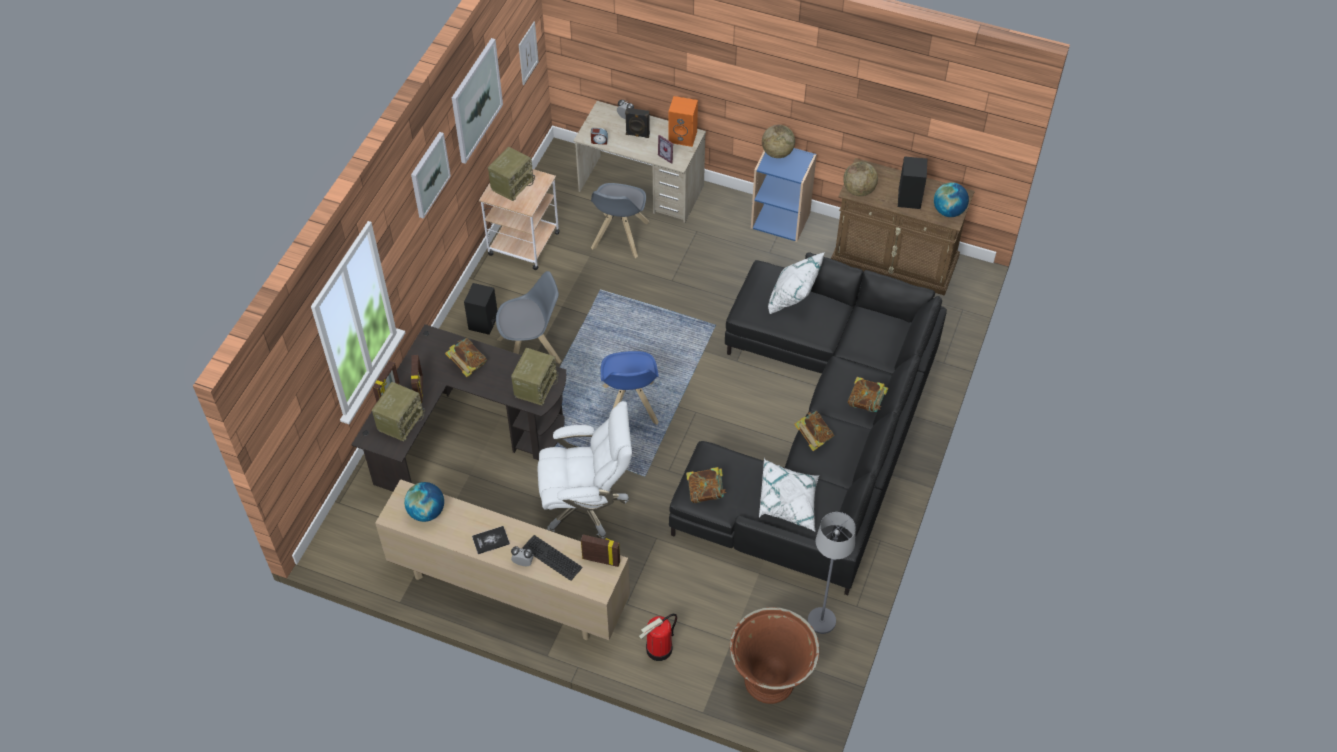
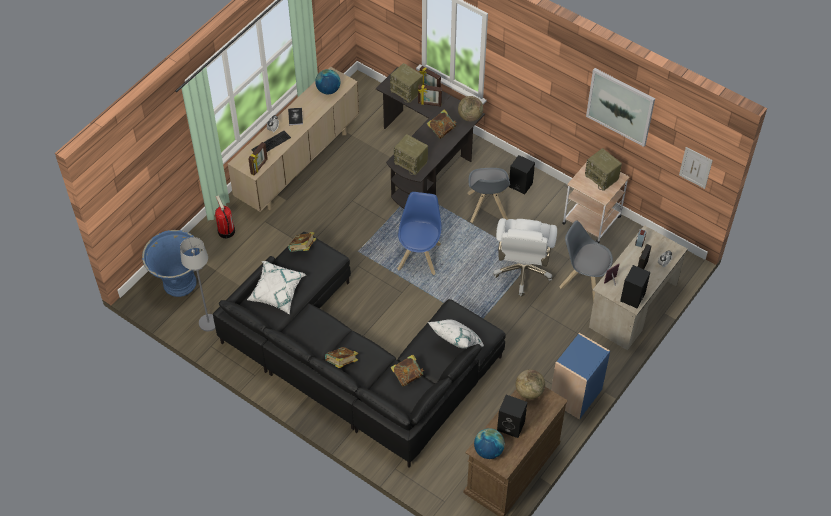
camera: 105 degrees right, 0 degrees up
(429, 174) = (552, 72): picture -> none
(587, 507) = (344, 214): white office chair -> white office chair (522, 272)
(630, 406) = (419, 255): blue chair -> blue chair turned 90 degrees clockwise
(683, 136) = (633, 298): orange speaker -> black speaker
(770, 682) = (178, 283): brown planter -> blue planter
(777, 153) = (594, 353): globe -> globe (470, 117)
(813, 438) = (323, 321): book -> book (407, 376)

